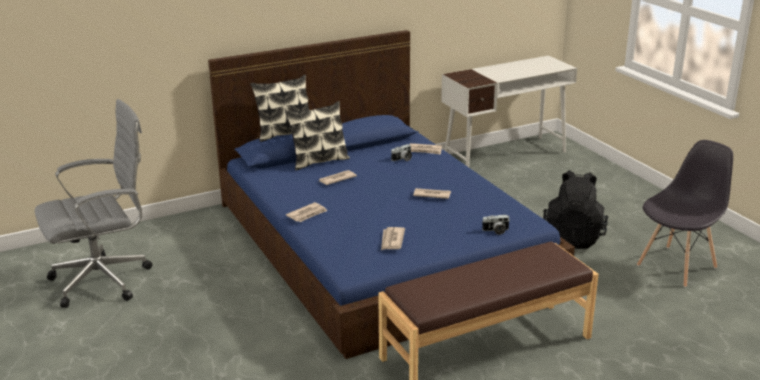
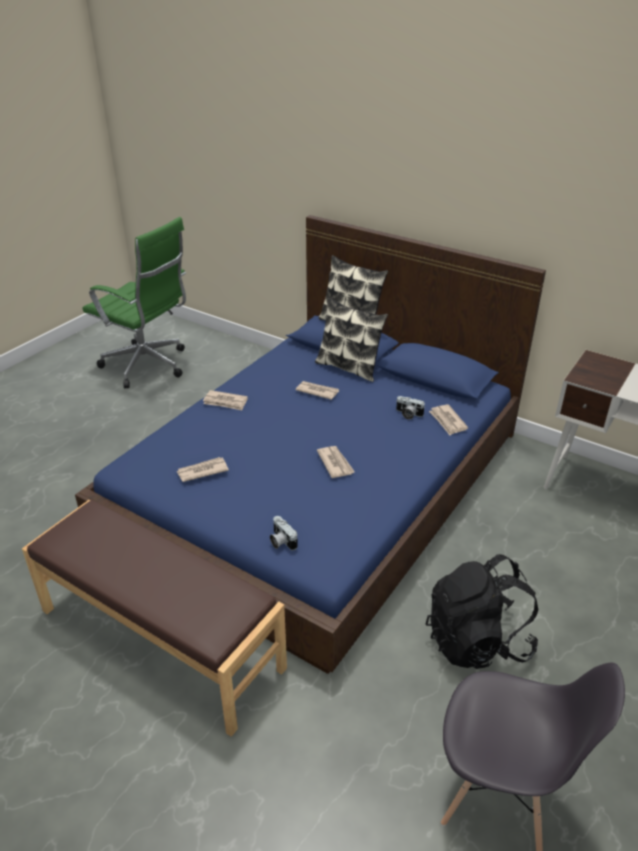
camera: 60 degrees right, 10 degrees up
(105, 280) = (148, 366): grey office chair -> green office chair

